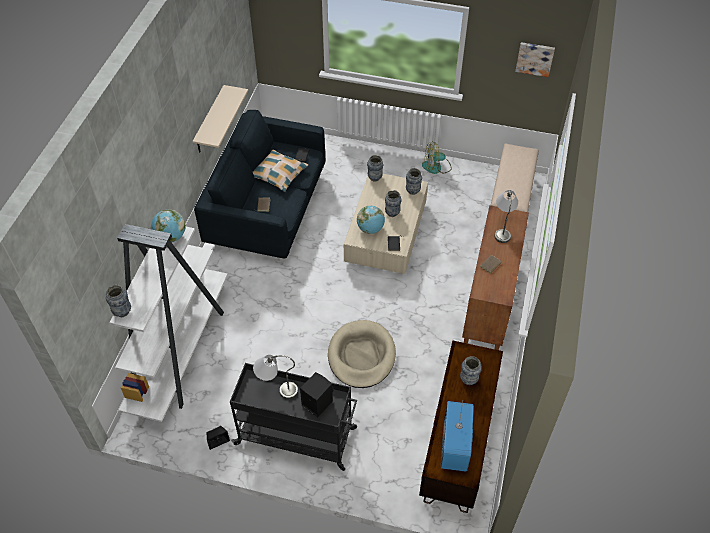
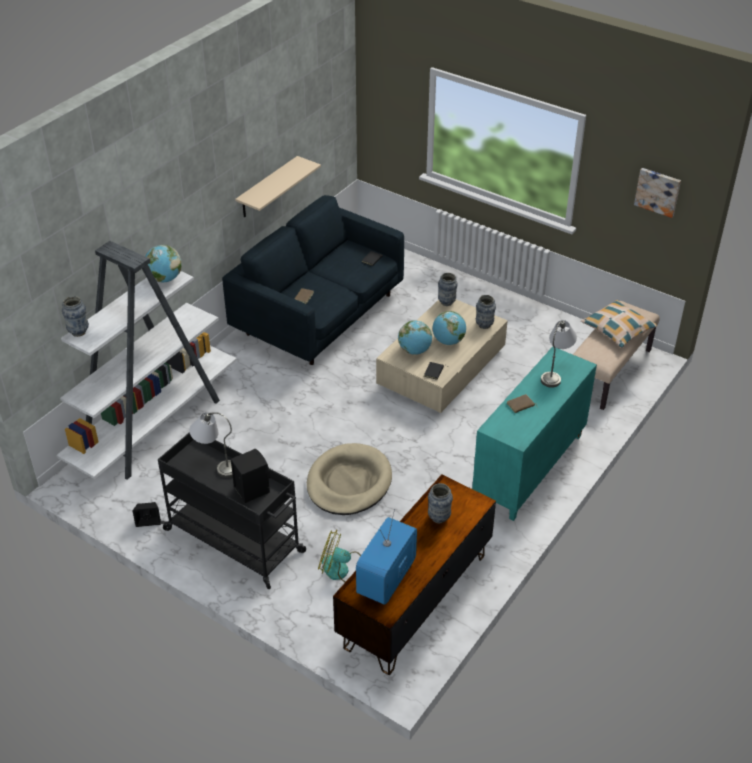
camera: 20 degrees right, 10 degrees down
(279, 174) = (336, 272): pillow -> pillow (618, 329)
(392, 213) = (448, 341): vase -> globe
(436, 167) = (536, 316): fan -> fan (342, 570)
(490, 302) = (529, 469): brown cabinet -> turquoise cabinet

